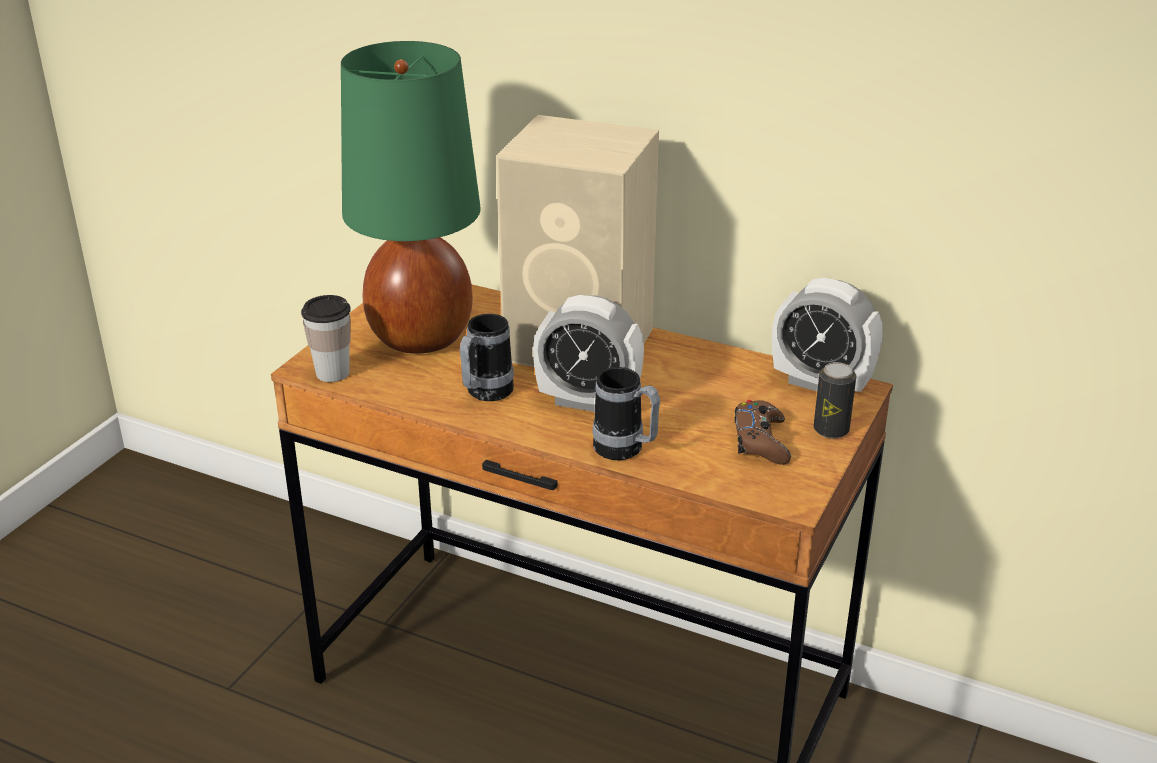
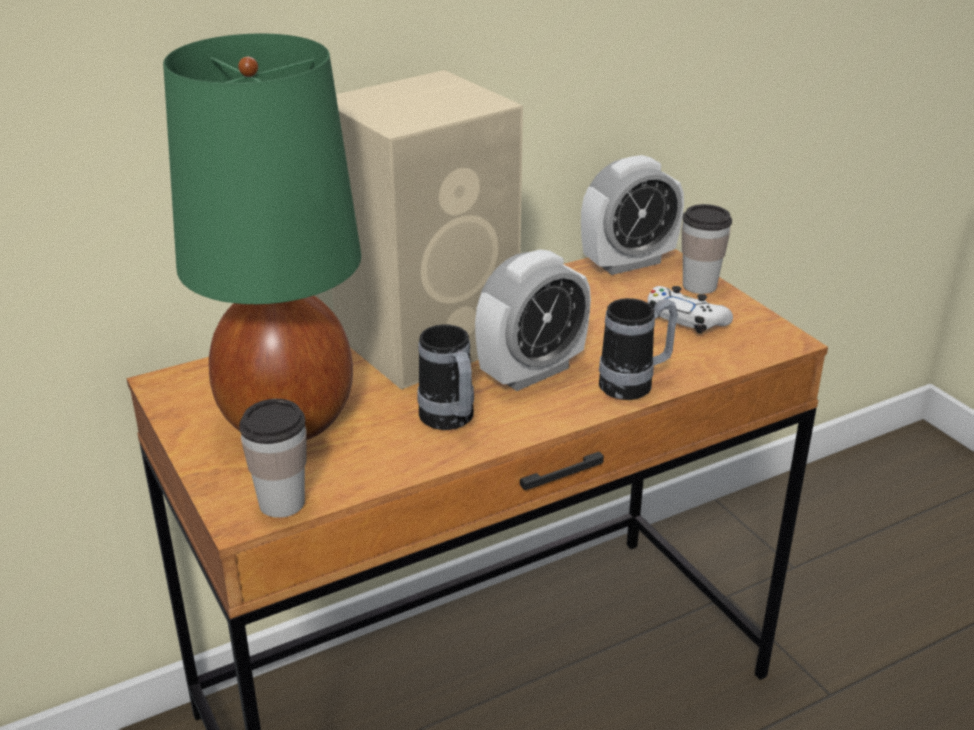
camera: 55 degrees left, 0 degrees up
(761, 441) = (686, 319): brown game controller -> white game controller
(831, 430) = (699, 285): can -> cup

